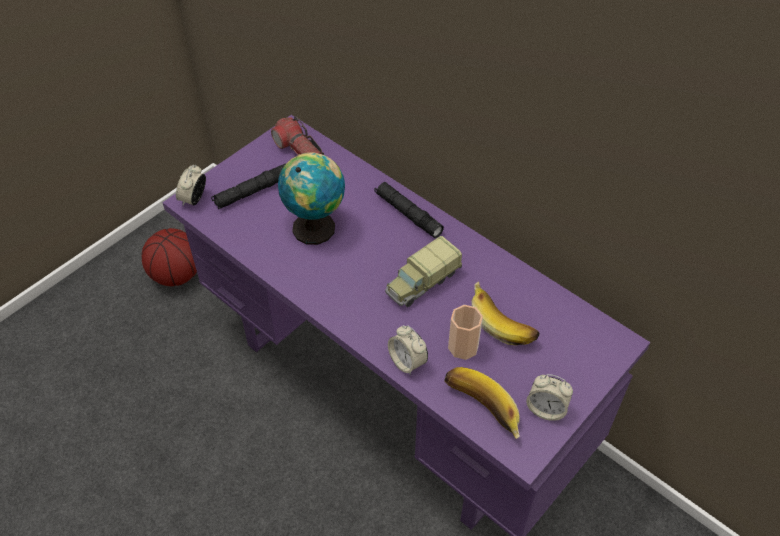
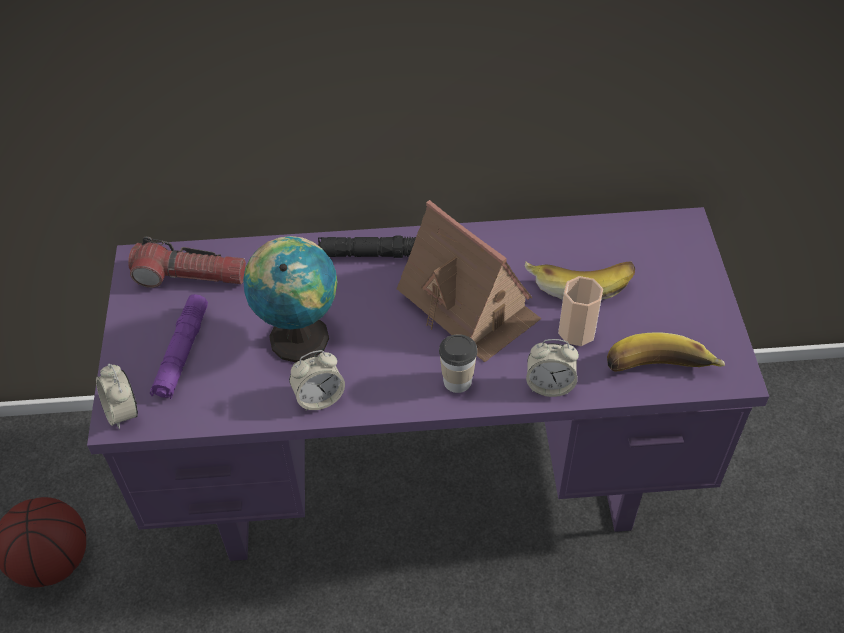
camera: 45 degrees left, 0 degrees up
(252, 191) = (182, 353): black flashlight -> purple flashlight
(361, 317) = (457, 381): none -> cup
(422, 282) = (469, 305): toy truck -> toy house
(546, 409) = (703, 325): alarm clock -> alarm clock (319, 397)

